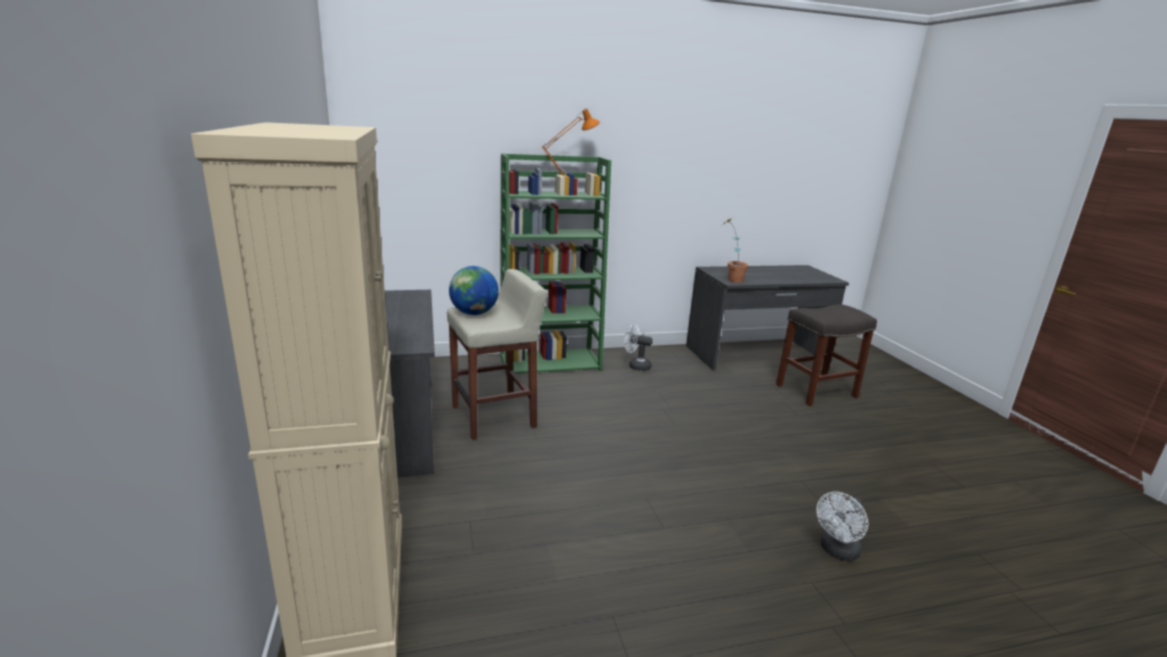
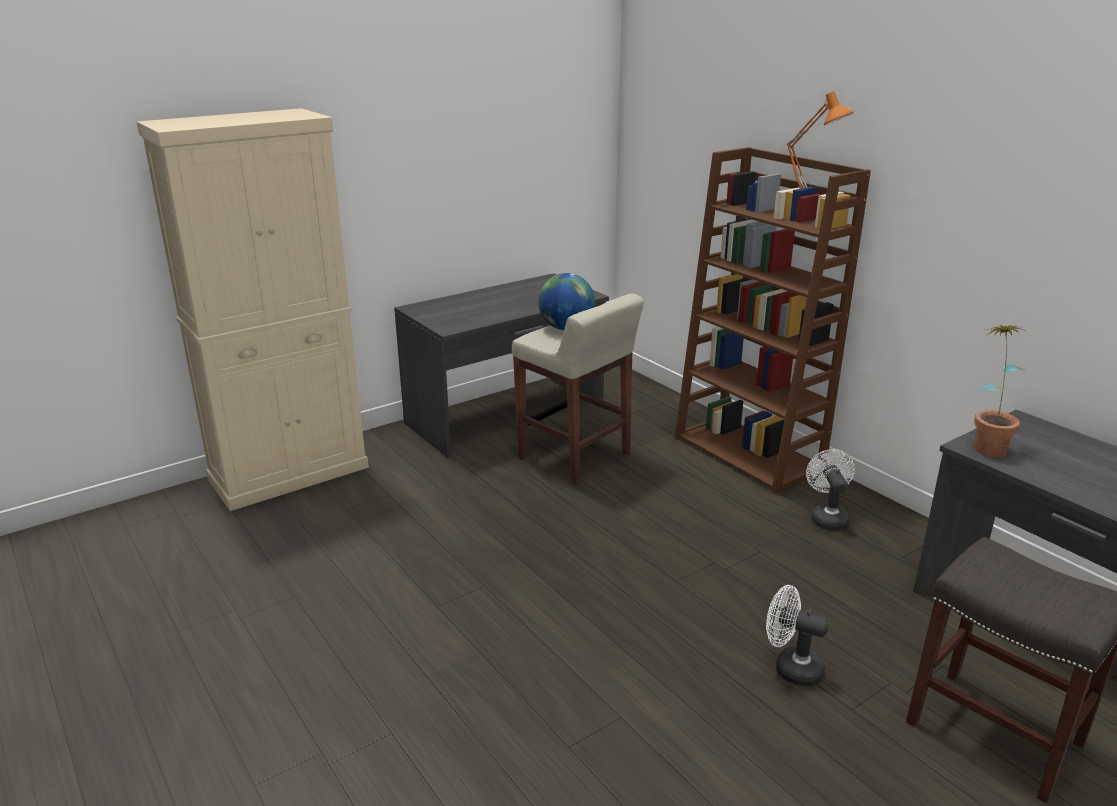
camera: 70 degrees right, 5 degrees up
(551, 362) = (749, 454): green bookcase -> brown bookcase
(837, 551) = (463, 758): white fan -> white fan (790, 668)

